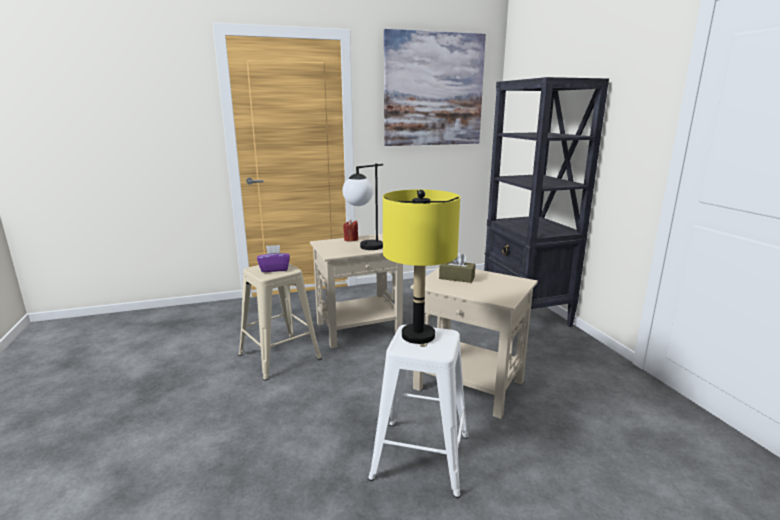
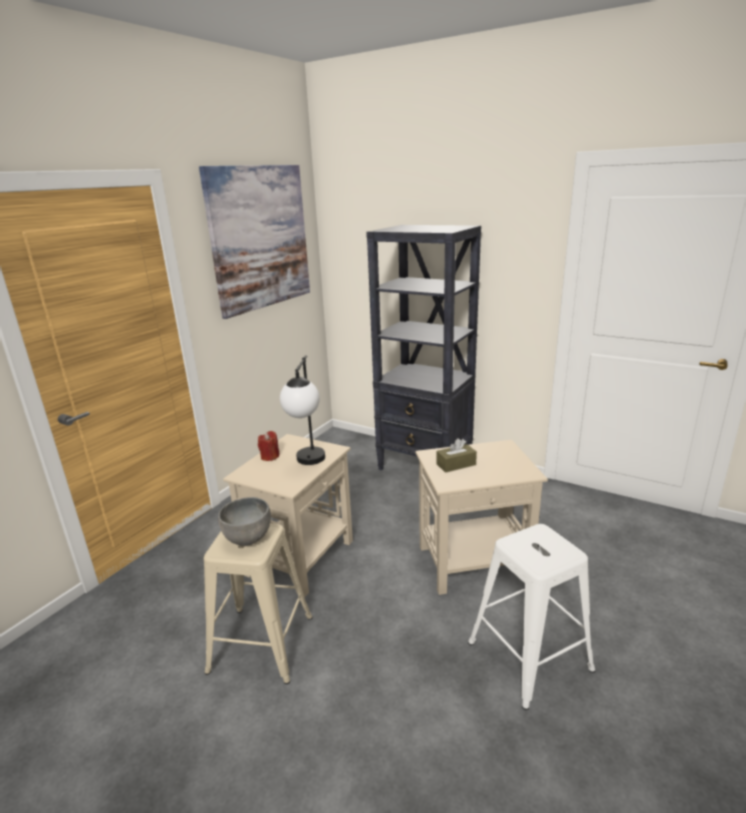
camera: 40 degrees left, 5 degrees up
(274, 269) = (248, 539): purple tissue box -> grey bowl
(418, 335) = (529, 546): yellow table lamp -> none

